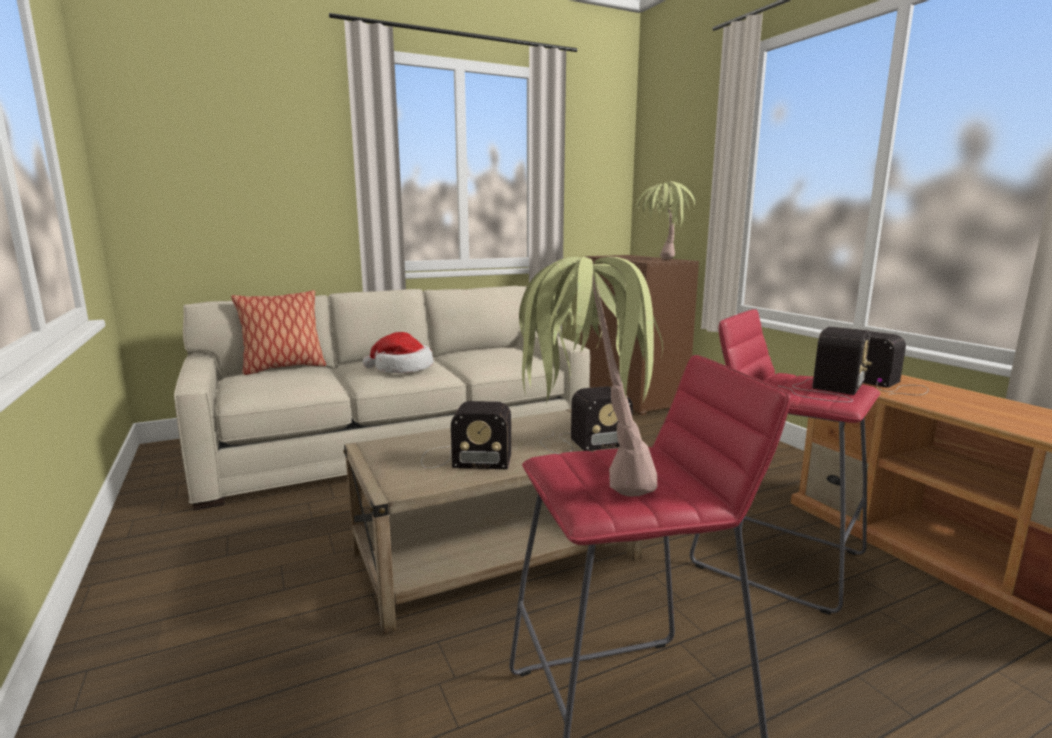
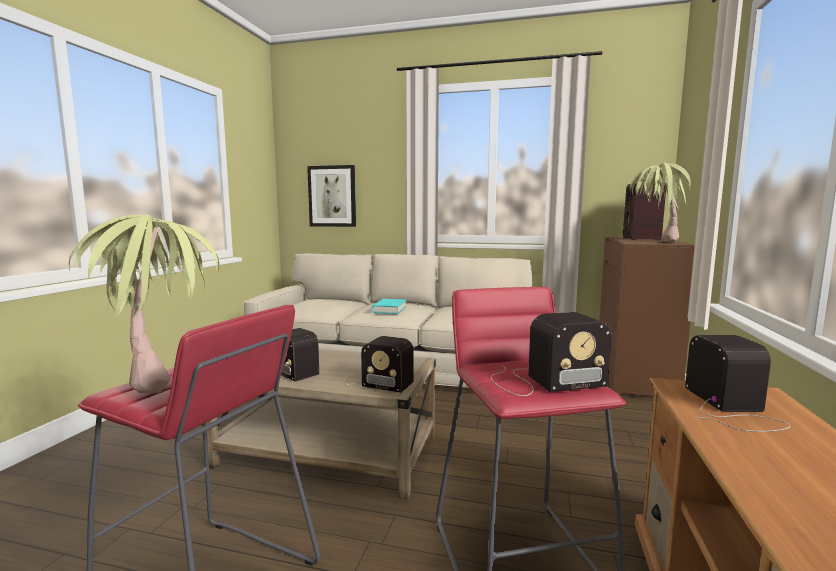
camera: 40 degrees right, 5 degrees down
(219, 205) = (332, 196): none -> picture
(283, 368) = (335, 299): pillow -> none
(402, 369) = (389, 310): hat -> turquoise book
(623, 256) = (640, 238): none -> radio

